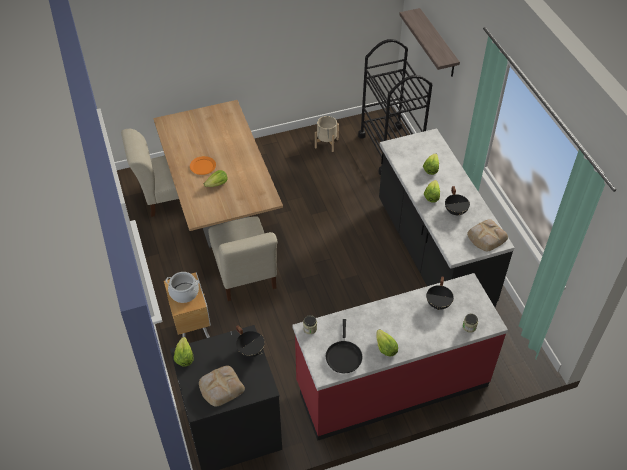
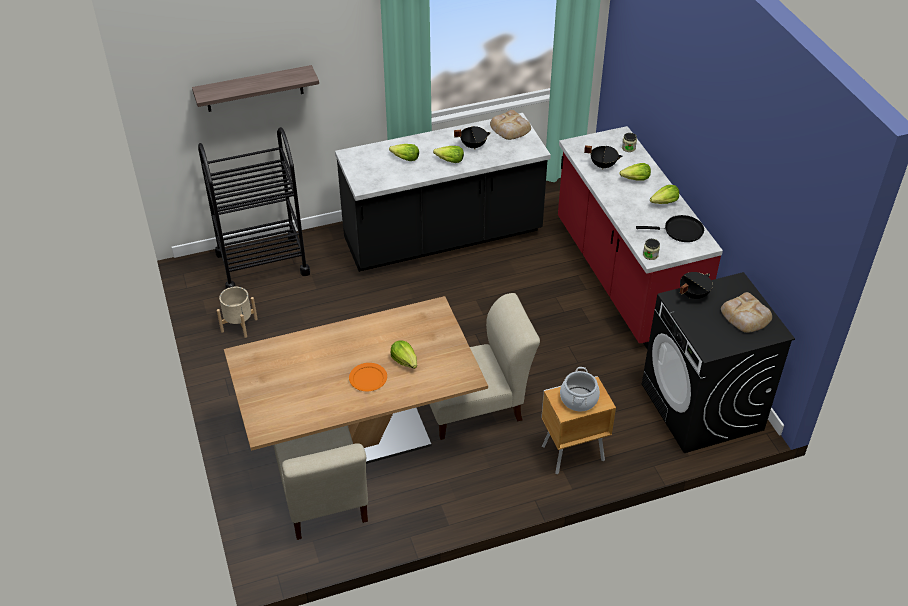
camera: 90 degrees left, 5 degrees down
(184, 357) = (714, 349): lettuce -> lettuce (635, 179)

